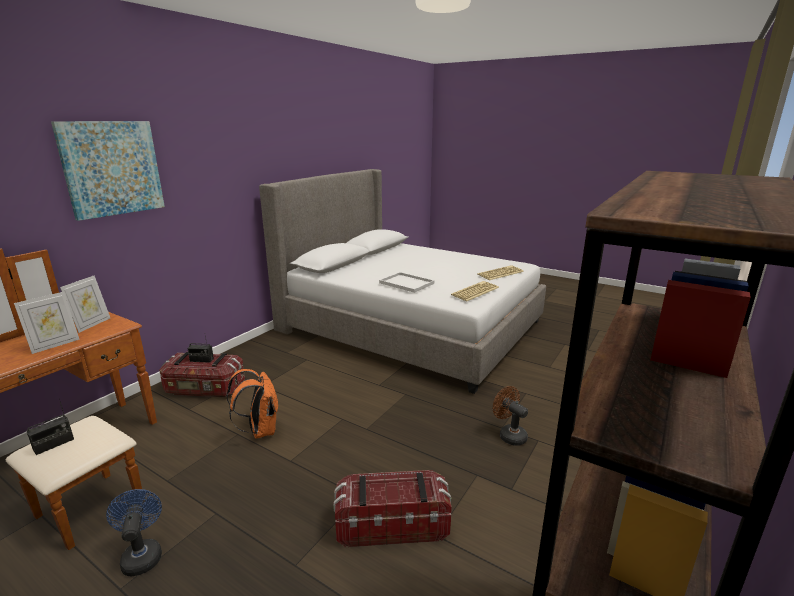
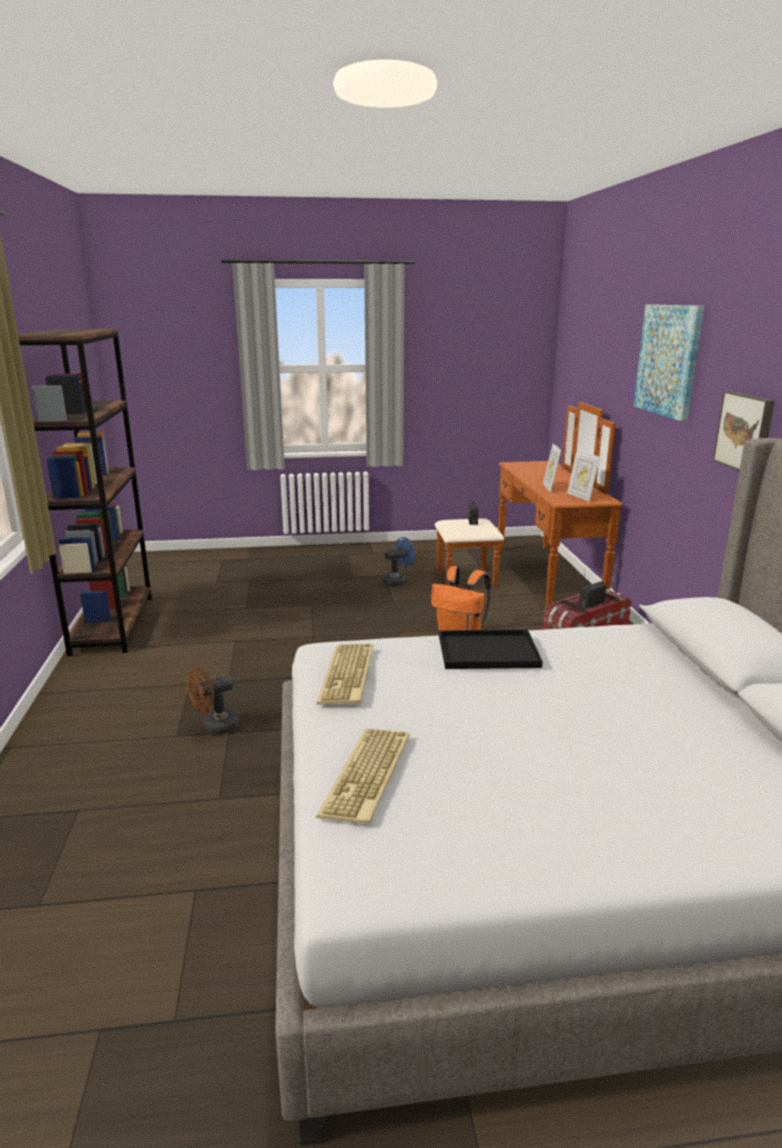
camera: 140 degrees right, 0 degrees up
(142, 554) = (398, 581): blue fan -> blue fan turned 60 degrees counterclockwise
(221, 193) = (746, 432): none -> picture
(392, 524) = (272, 634): storage box -> none
(407, 283) = (486, 652): white tray -> black tray
(509, 435) = (215, 727): brown fan -> brown fan turned 135 degrees clockwise

